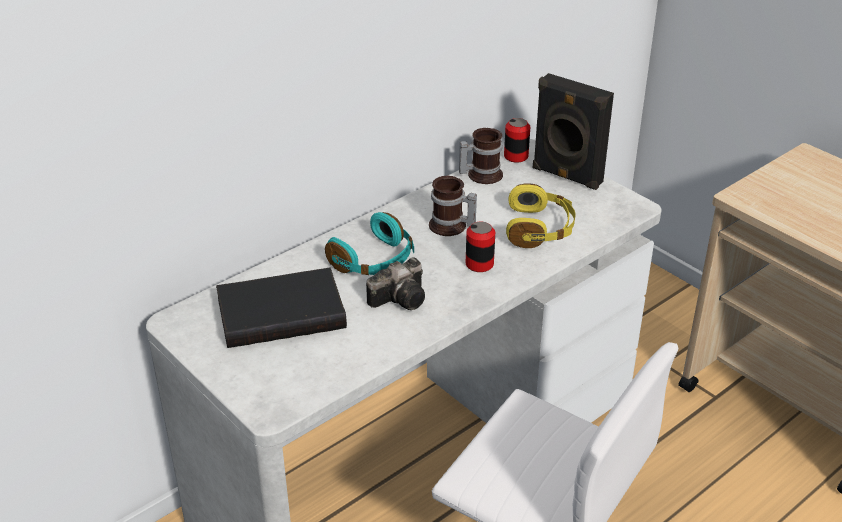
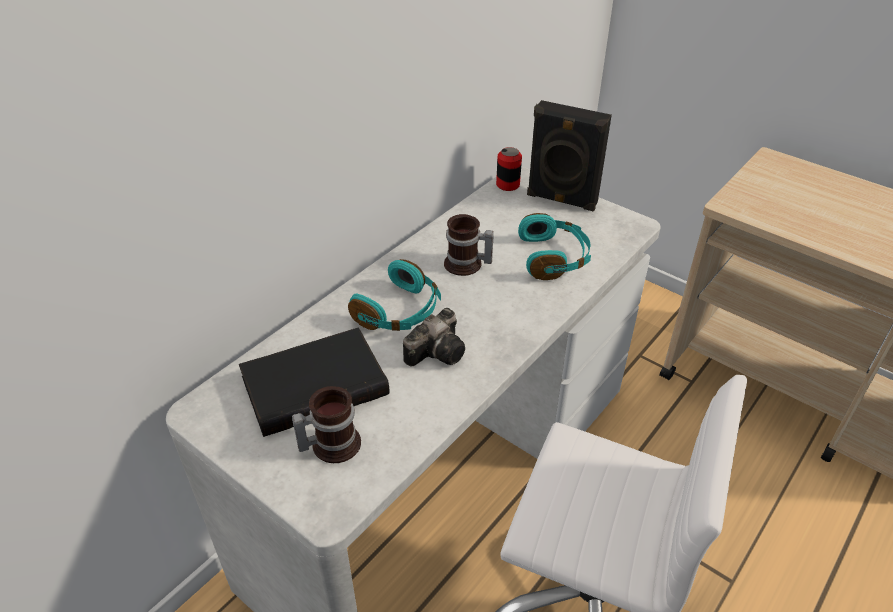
camera: 10 degrees left, 5 degrees up
(479, 264) = (506, 303): can -> none
(481, 174) = (480, 206): mug -> mug (331, 443)
(540, 229) = (554, 258): yellow headphones -> turquoise headphones

